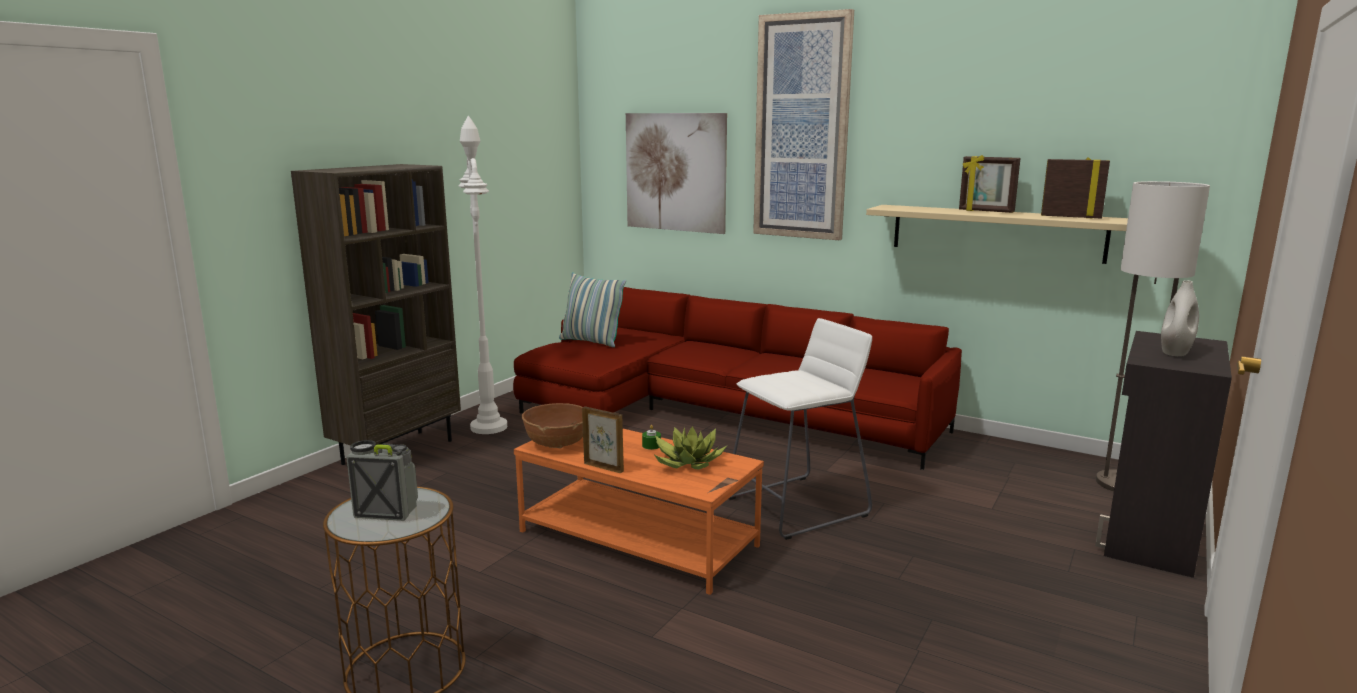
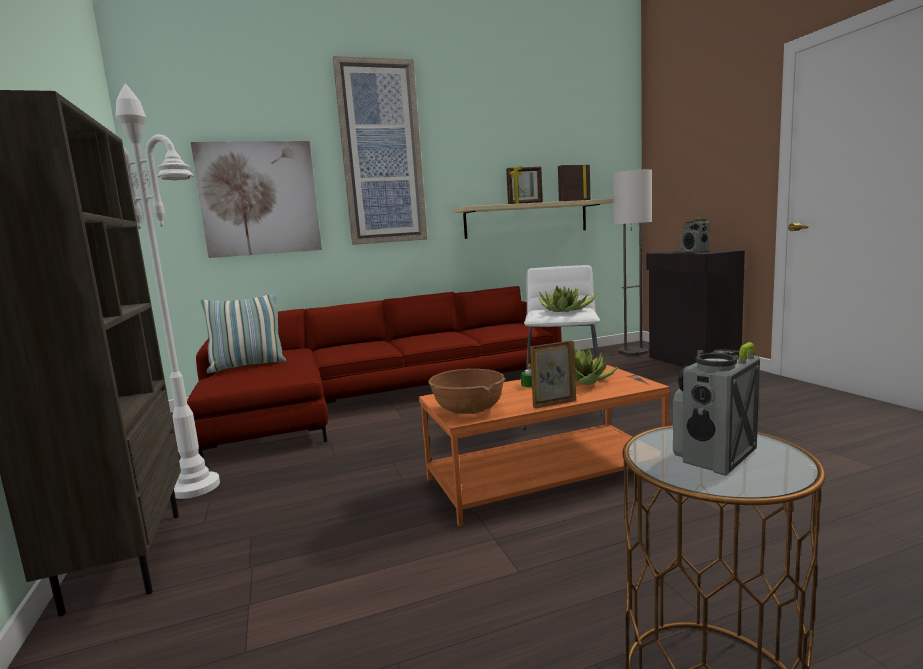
camera: 50 degrees left, 5 degrees down
(796, 384) = (566, 311): none -> potted plant
(1175, 352) = (694, 251): white vase -> radio

